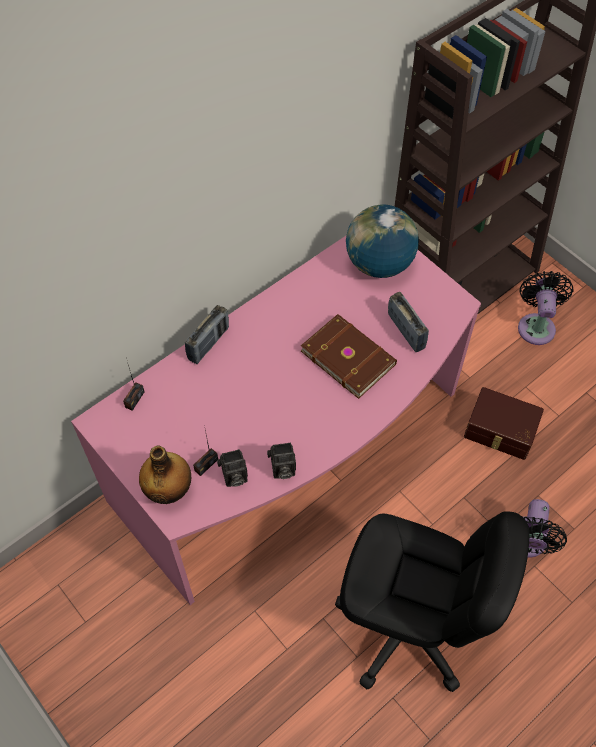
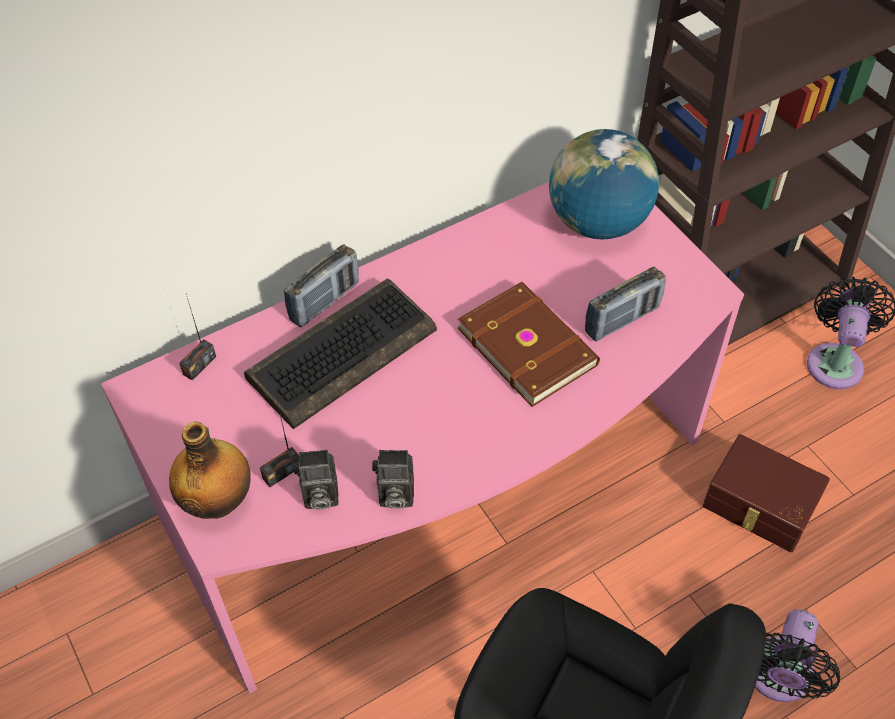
camera: 10 degrees right, 5 degrees down
(228, 378) = (342, 352): none -> keyboard
(406, 331) = (622, 320): radio -> radio turned 75 degrees clockwise

